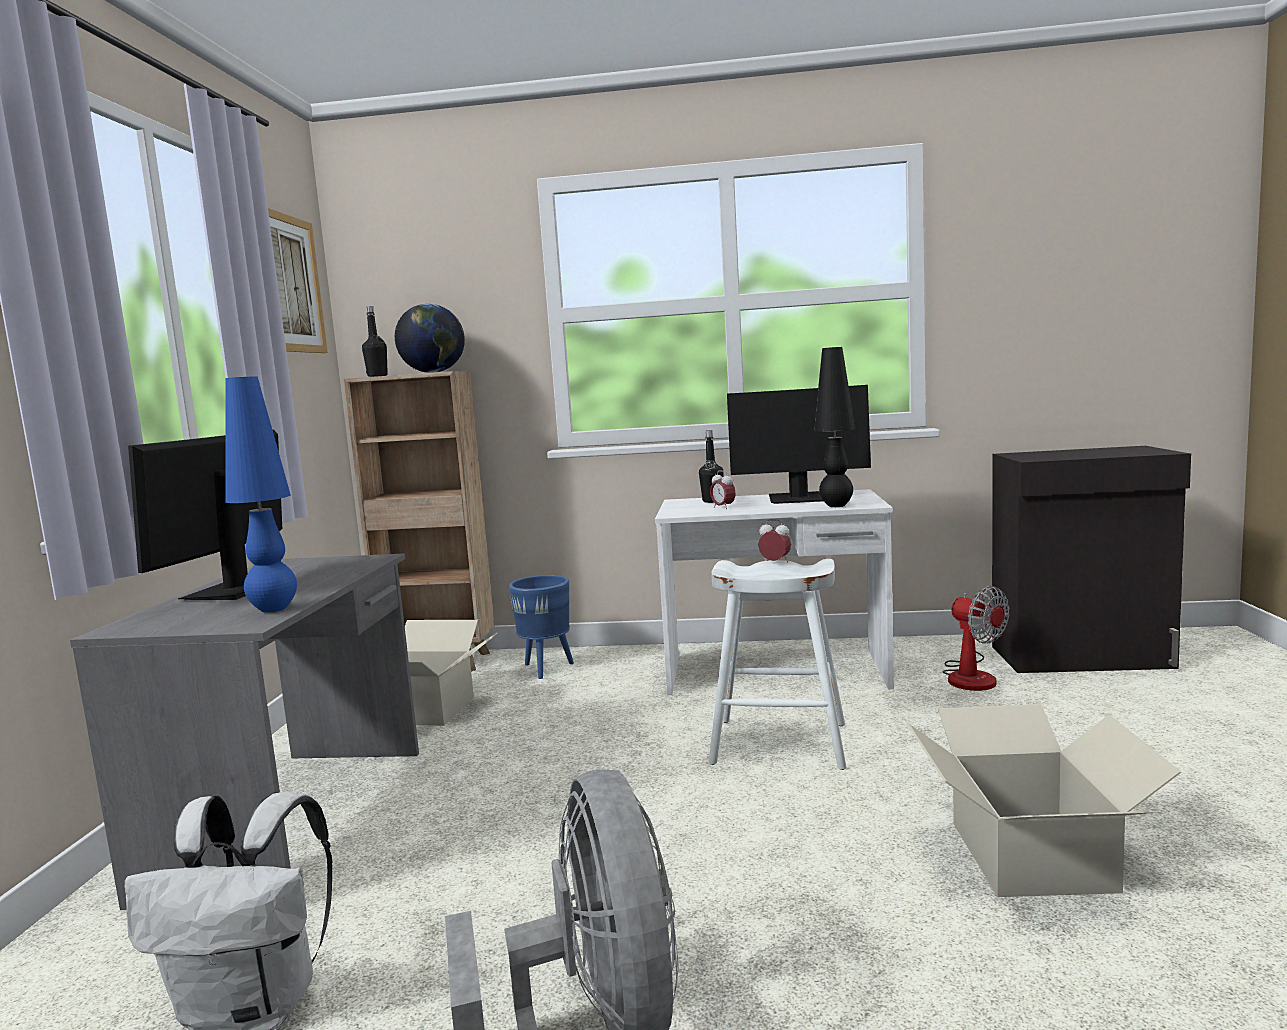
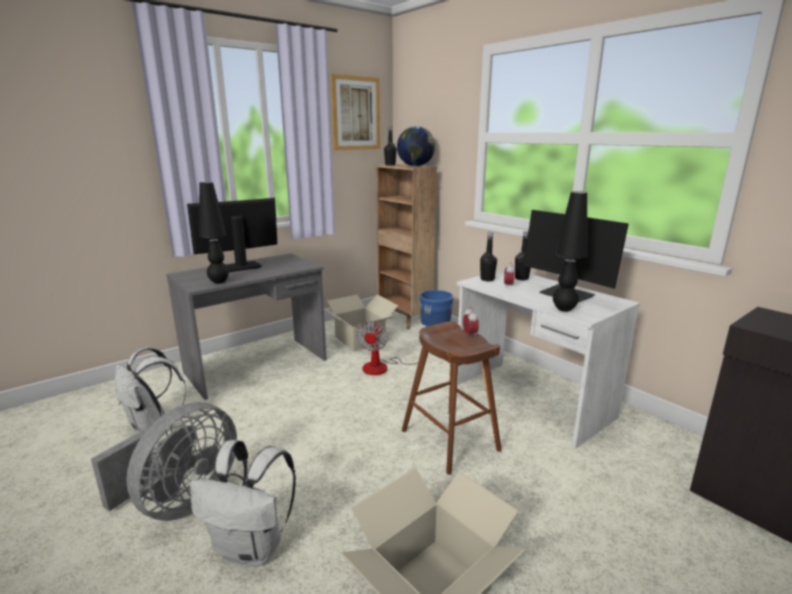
camera: 45 degrees right, 10 degrees up
(273, 609) = (219, 282): blue table lamp -> black table lamp
(681, 509) = (487, 279): none -> black bottle
(780, 743) = (450, 440): white stool -> brown stool
(811, 975) = (252, 547): none -> white backpack
(971, 676) = (647, 471): fan -> fan (383, 367)

